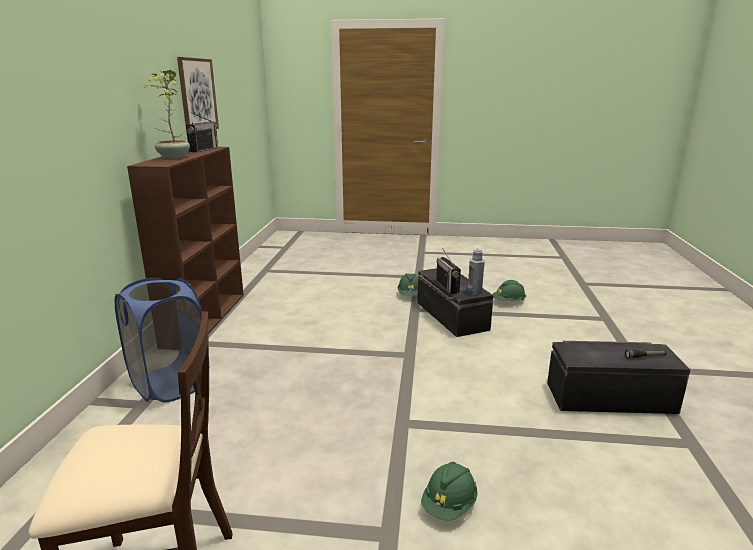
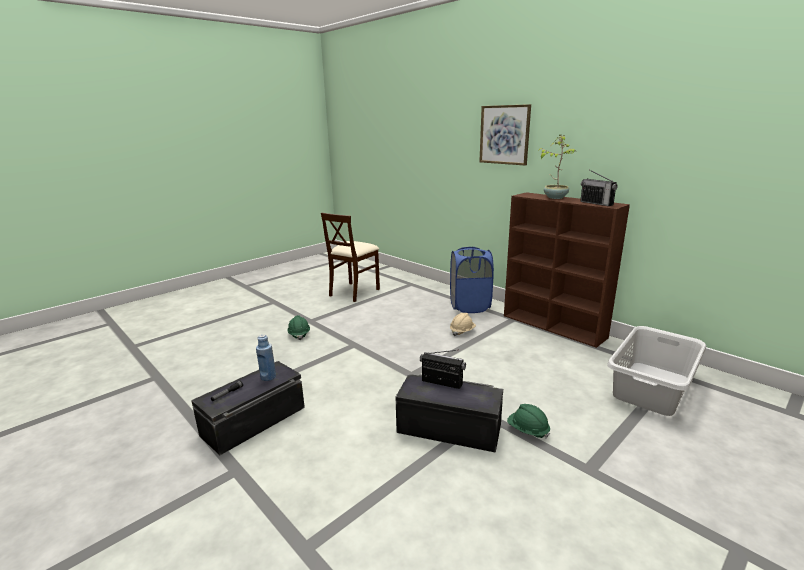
camera: 130 degrees right, 0 degrees up
(197, 95) = (670, 159): picture -> picture (504, 135)
(271, 362) = (462, 331): none -> beige hard hat
(297, 273) = (652, 387): none -> grey laundry basket
(474, 292) = (413, 390): blue bottle -> blue bottle (268, 377)
(508, 302) = (437, 494): green hard hat -> none

